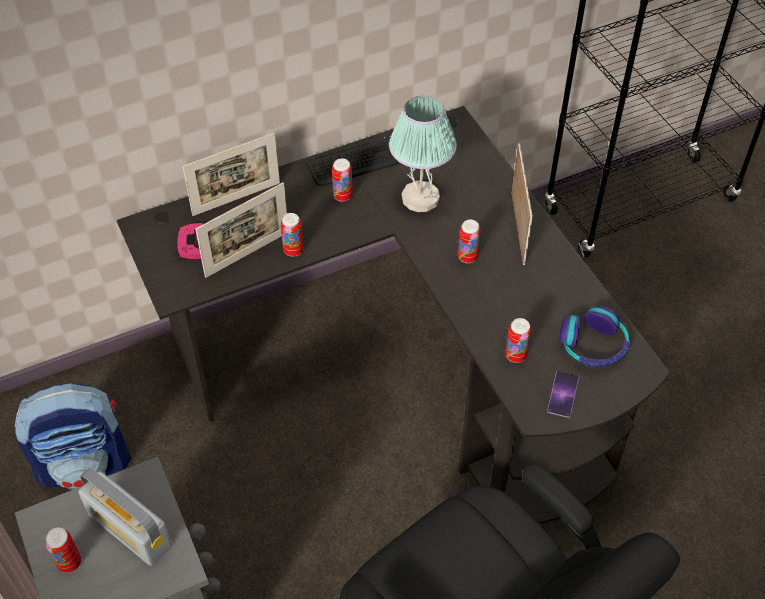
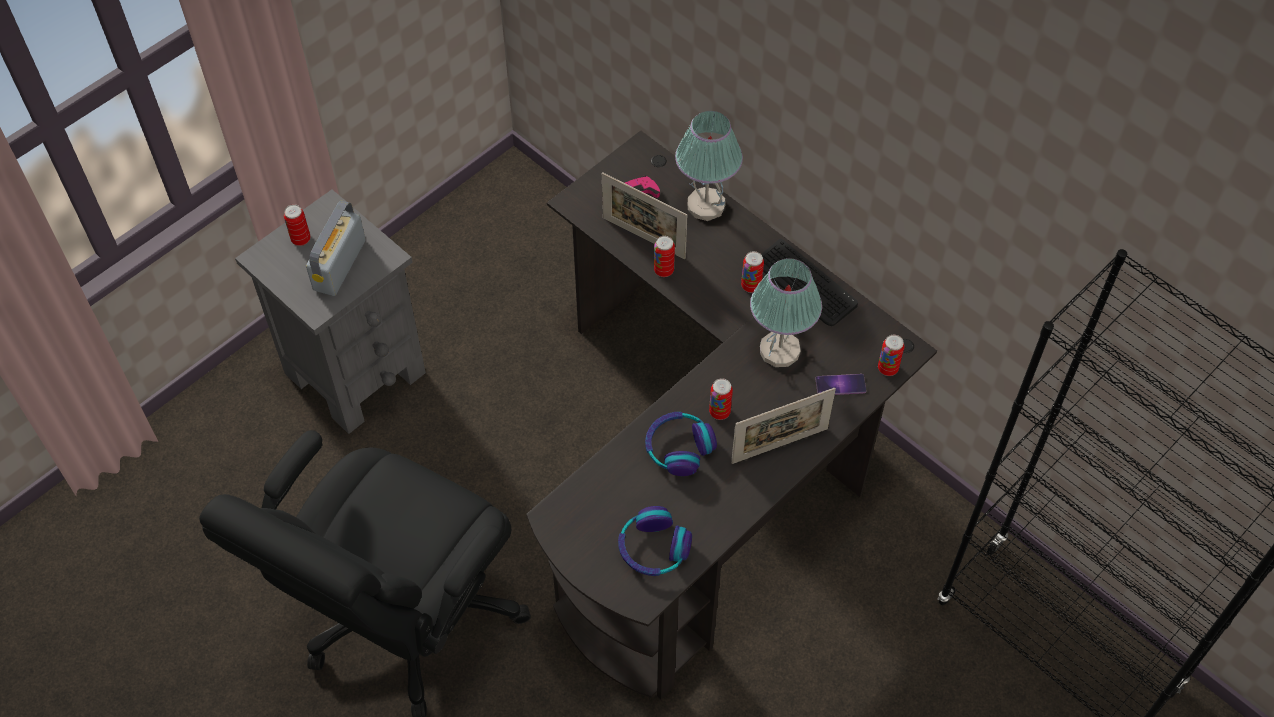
camera: 70 degrees right, 5 degrees up
(85, 463) = (499, 258): backpack -> none
(236, 199) = (706, 205): picture frame -> table lamp
(494, 296) = (678, 448): none -> headphones
(515, 355) = (614, 484): can -> can (887, 368)
(563, 394) = (583, 535): phone -> phone (840, 385)

